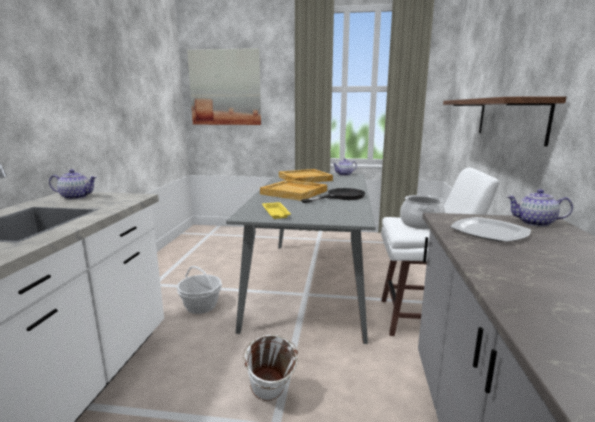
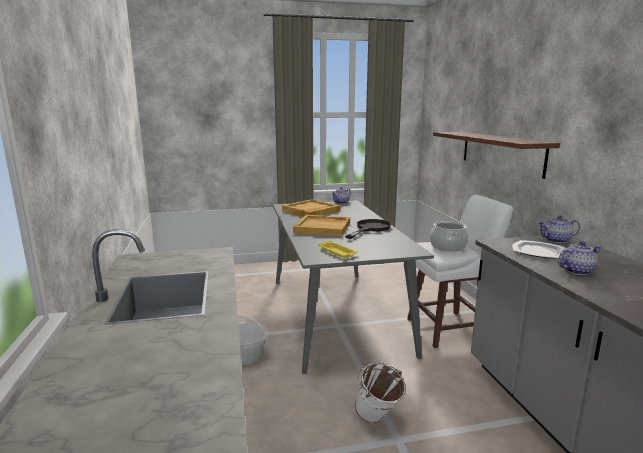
camera: 20 degrees left, 0 degrees up
(76, 197) = (153, 260): teapot -> teapot (576, 271)
(225, 88) = (193, 113): picture -> none

